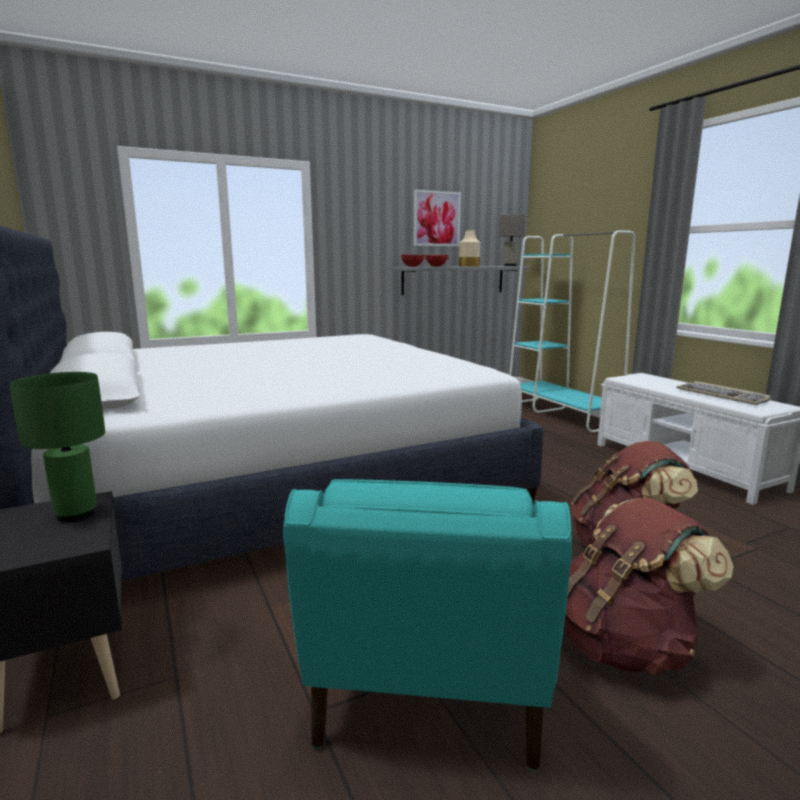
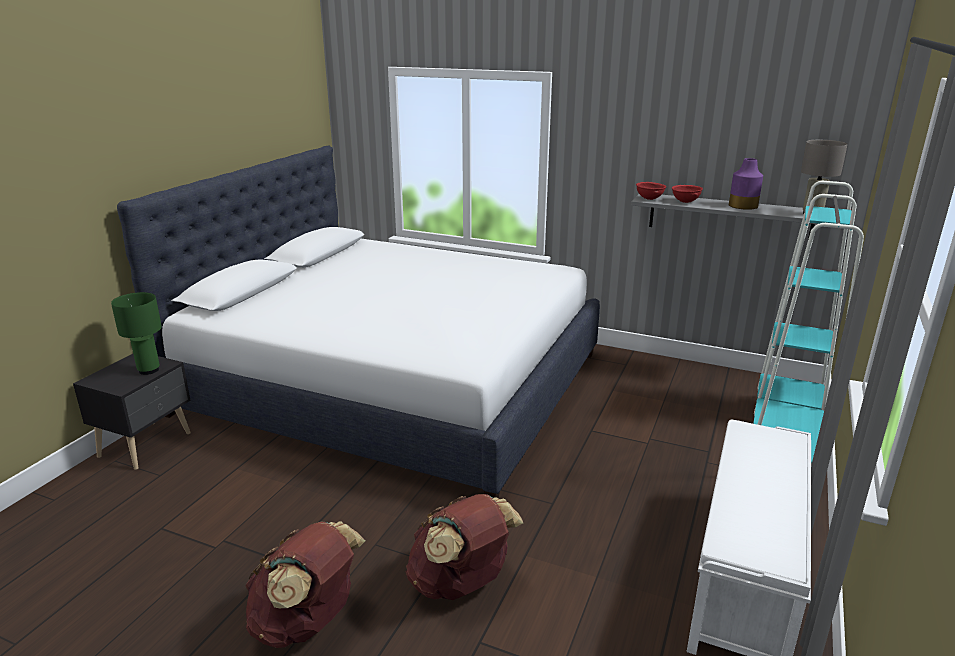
camera: 50 degrees right, 10 degrees up
(428, 681) = (209, 553): turquoise armchair -> none
(436, 219) = (710, 138): picture -> none
(469, 266) = (743, 206): beige vase -> purple vase
(722, 396) = (765, 511): keyboard -> none

